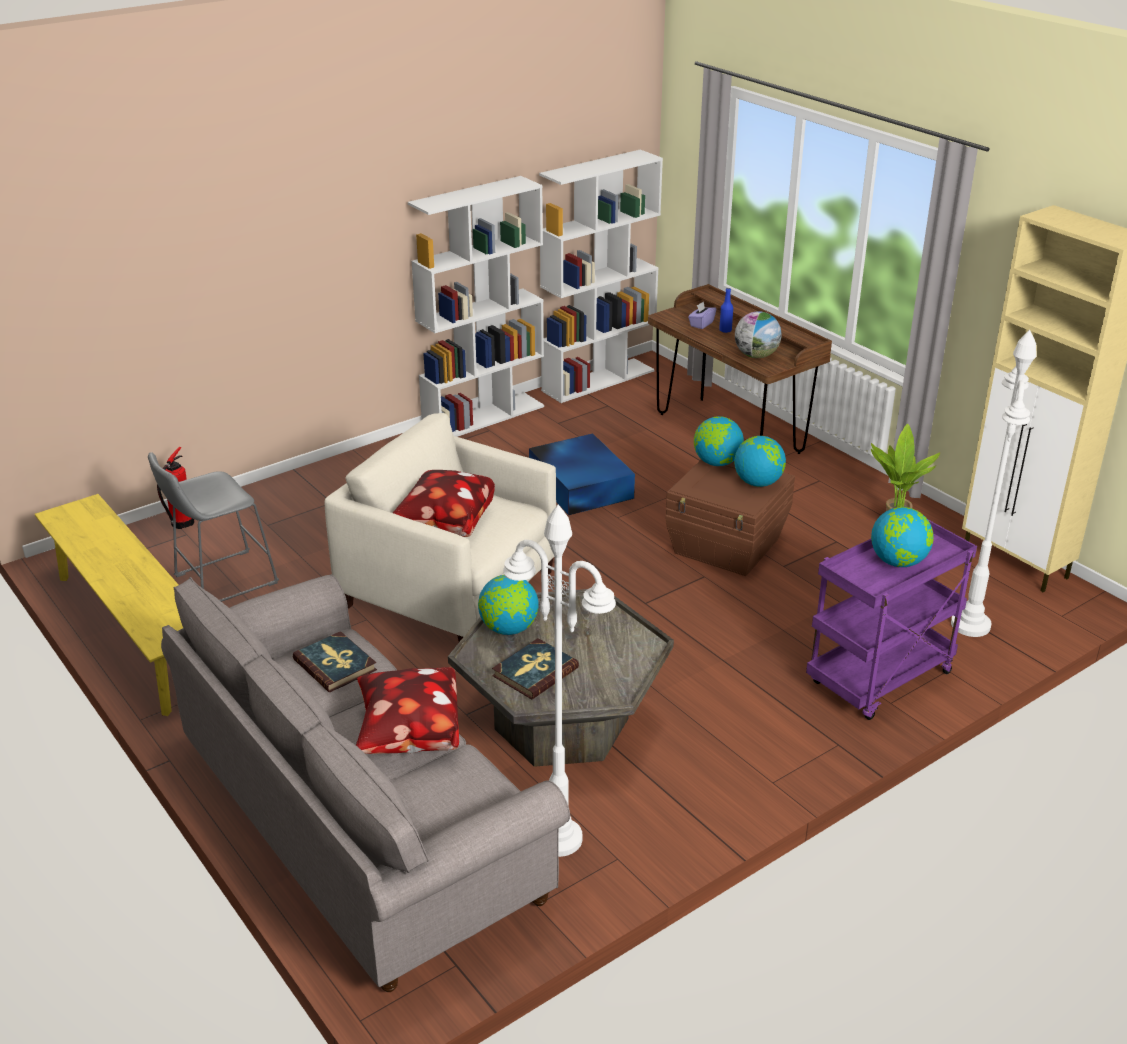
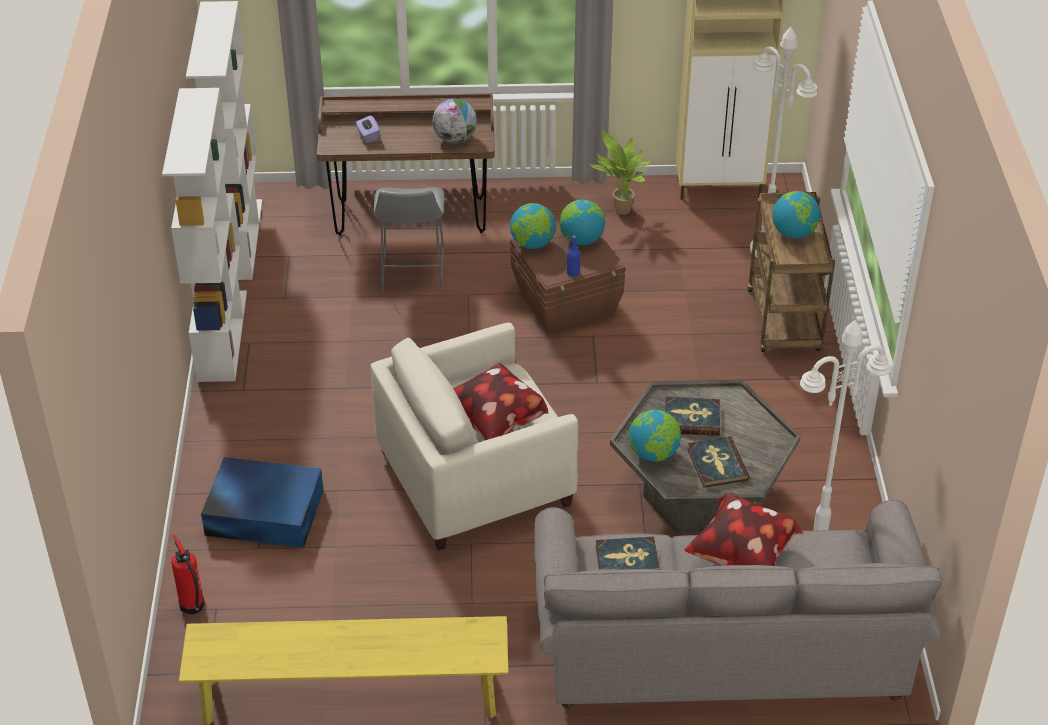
camera: 55 degrees left, 10 degrees up
(220, 581) = (322, 613): grey stool -> grey stool (412, 273)
(580, 484) = (398, 333): blue storage box -> blue storage box (263, 511)
(584, 632) = (692, 418): none -> book
(725, 330) = (394, 131): blue bottle -> blue bottle (573, 273)
(879, 680) = (785, 323): purple cart -> brown cart

